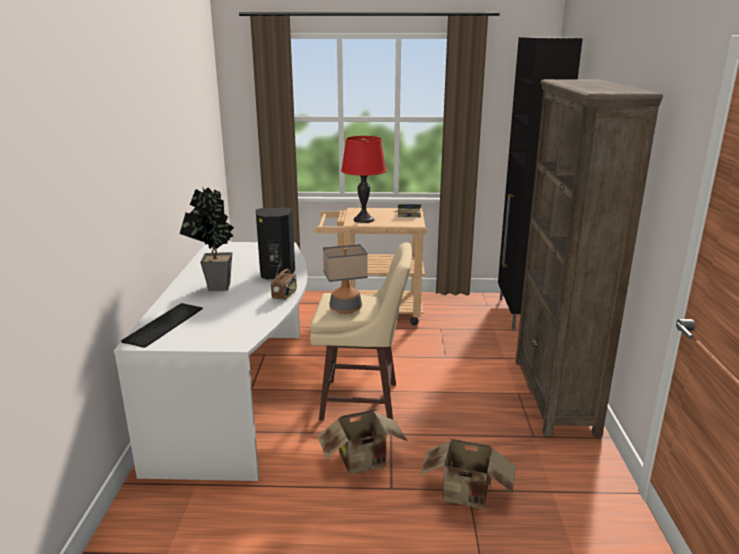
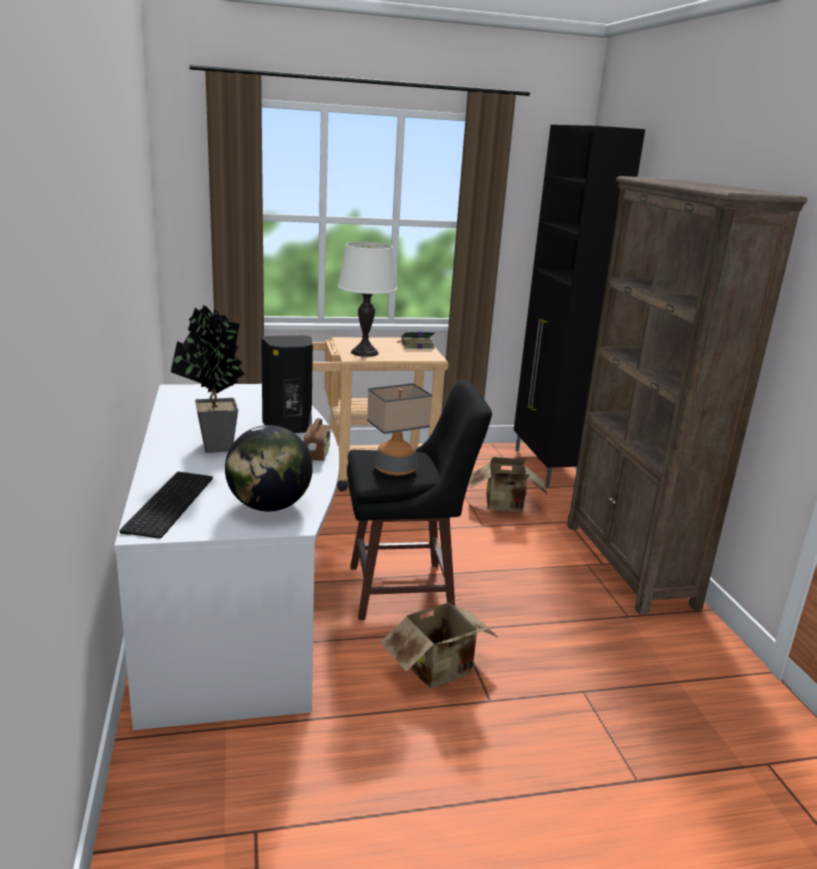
camera: 15 degrees left, 0 degrees up
(228, 330) = (269, 506): none -> globe
(362, 401) = (405, 591): beige stool -> black stool
(364, 220) = (365, 353): red table lamp -> white table lamp
(466, 496) = (584, 699): cardboard box -> cardboard box (505, 507)

